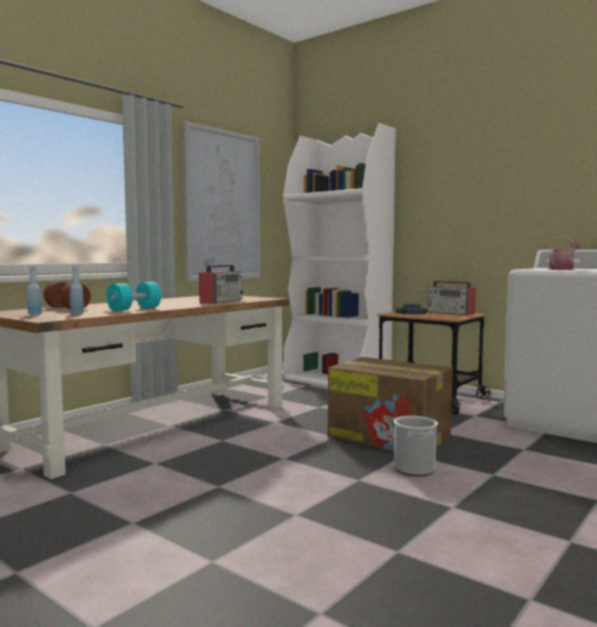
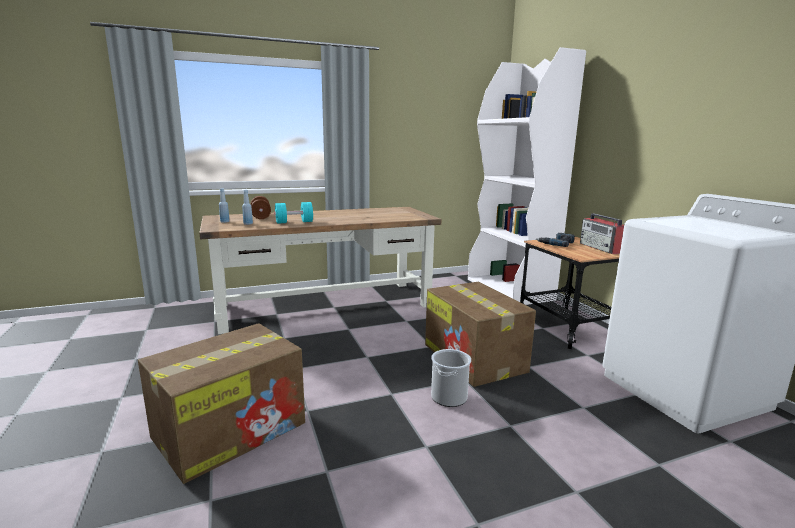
camera: 30 degrees right, 10 degrees up
(222, 206) = (423, 130): picture -> none
(222, 301) = (378, 218): radio -> none
(237, 553) = (231, 429): none -> cardboard box
(562, 269) = (690, 225): watering can -> none

